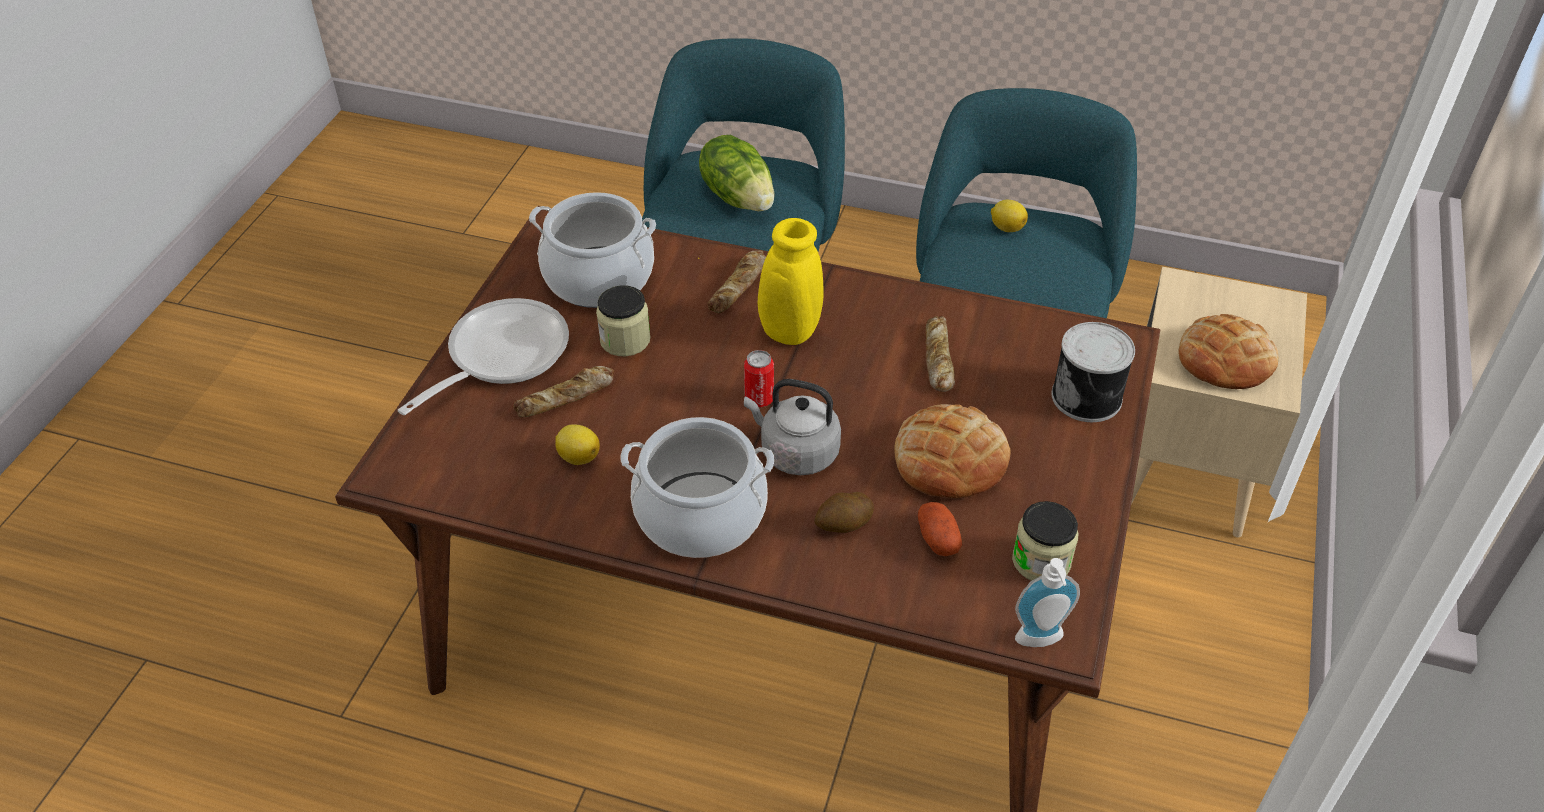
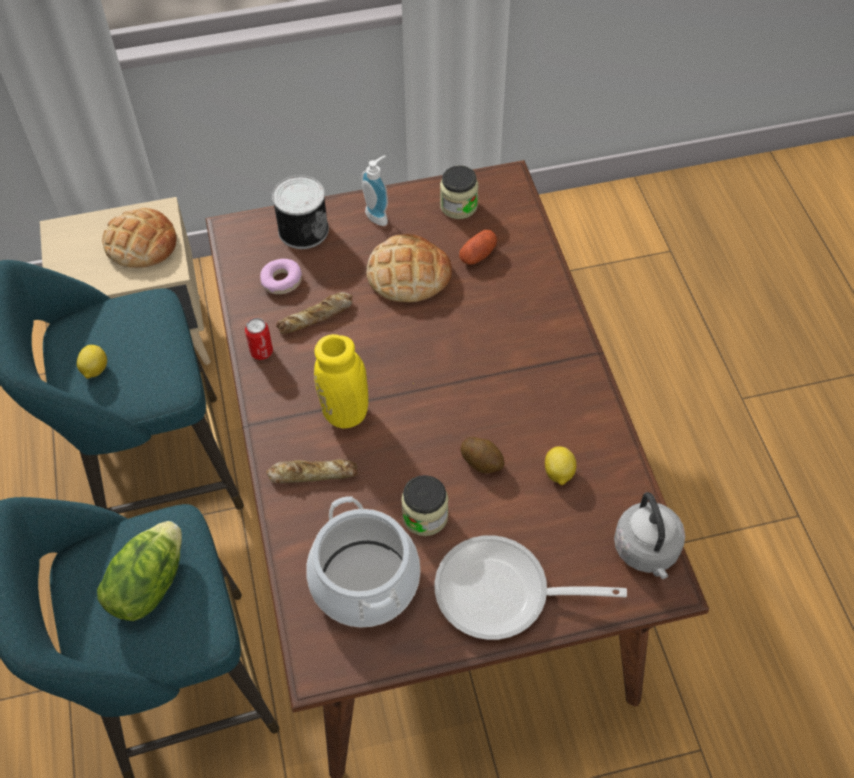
camera: 120 degrees left, 10 degrees up
(566, 398) = (511, 517): bread -> none
(700, 515) = (552, 376): cooking pot -> none
(759, 399) = (426, 397): can -> can (261, 352)
(795, 452) = (461, 353): grey kettle -> grey kettle (647, 551)
(843, 524) = (502, 302): potato -> potato (482, 462)
(1012, 351) = (281, 281): none -> donut
(1040, 642) = (515, 188): soap dispenser -> soap dispenser (379, 215)

